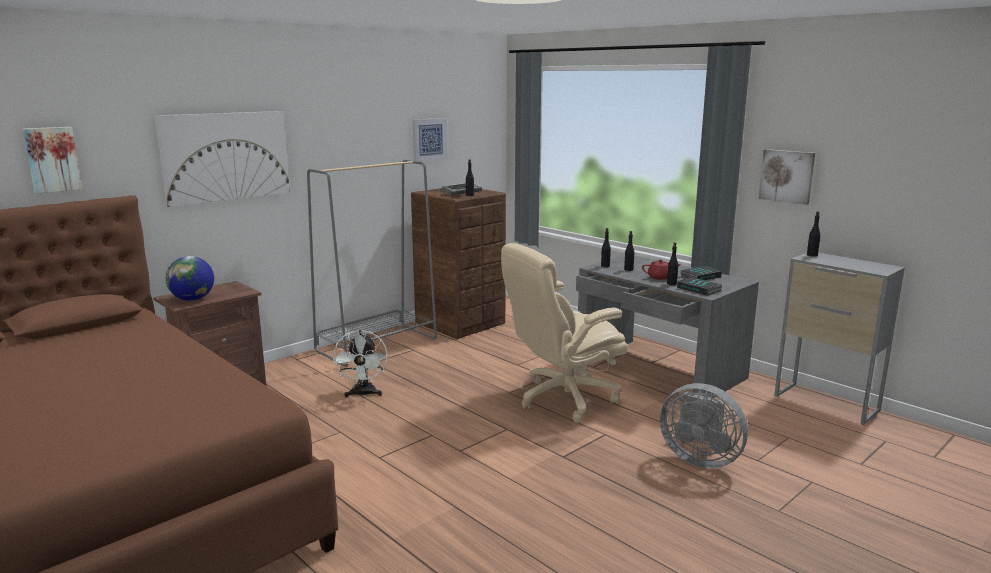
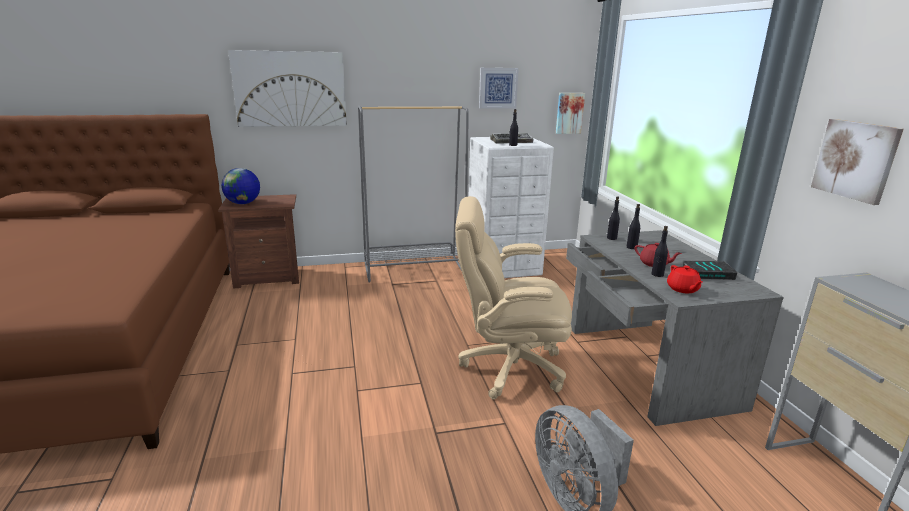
camera: 30 degrees right, 5 degrees up
(52, 159) = (149, 80): picture -> picture (569, 113)
(363, 394) = (351, 310): white fan -> none
(460, 323) = (503, 266): brown dresser -> white dresser
(699, 289) = (682, 289): book -> red teapot
(812, 255) = (858, 279): black bottle -> none

